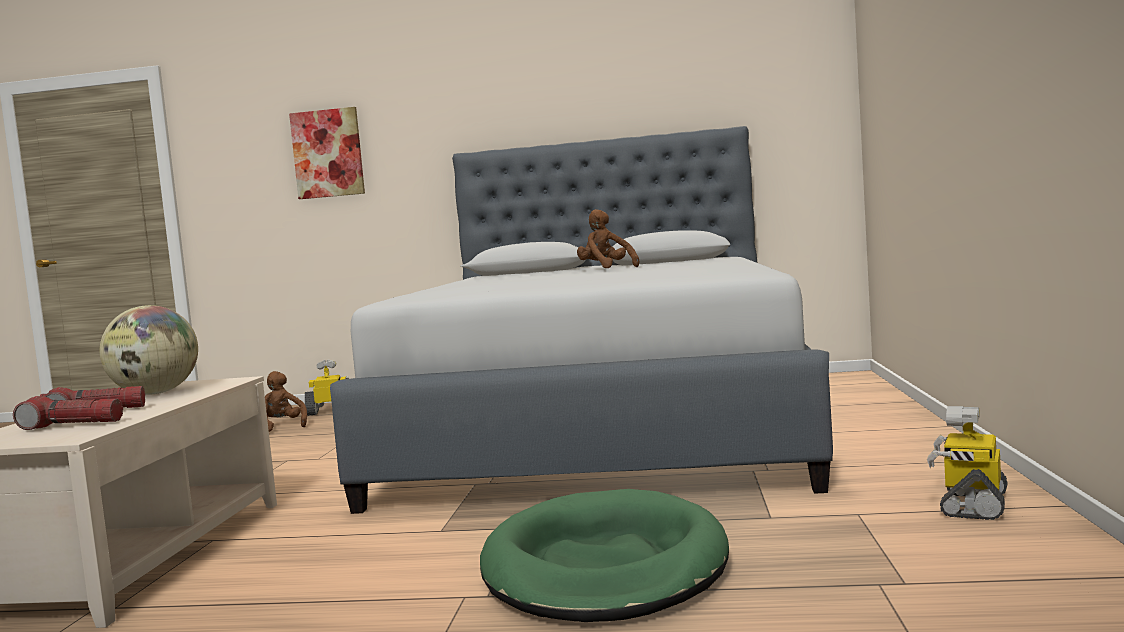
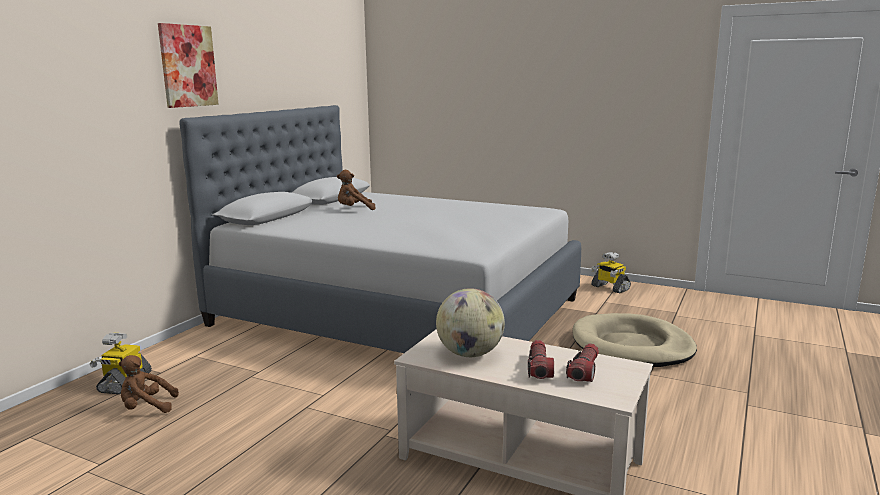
camera: 70 degrees left, 10 degrees up
(328, 153) = (53, 112): picture -> picture (188, 66)
(604, 566) = (631, 346): green dog bed -> beige dog bed

